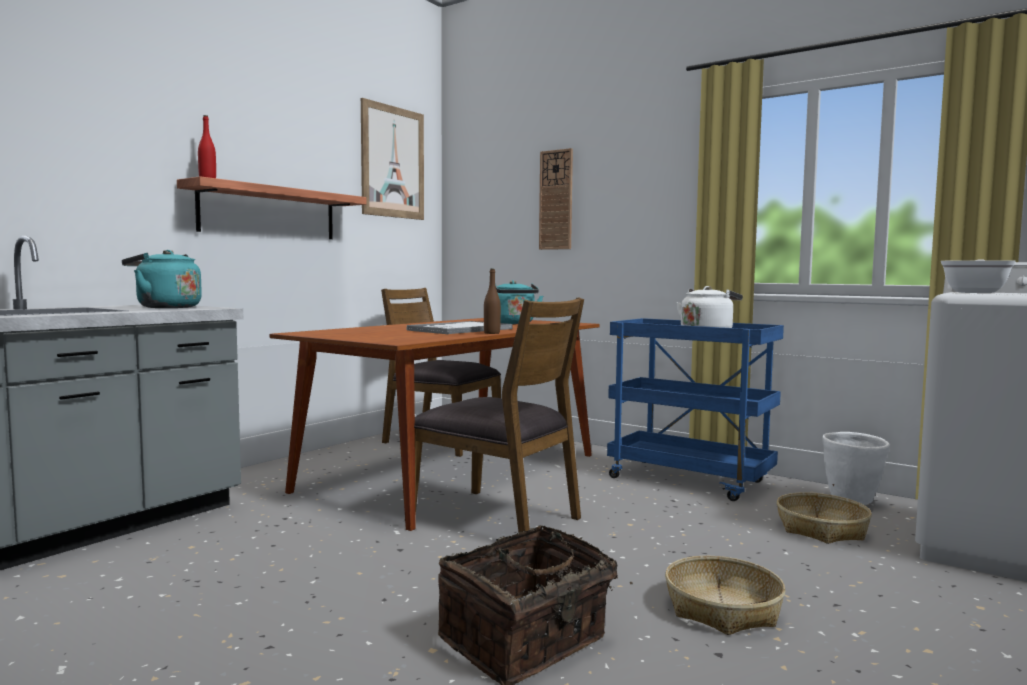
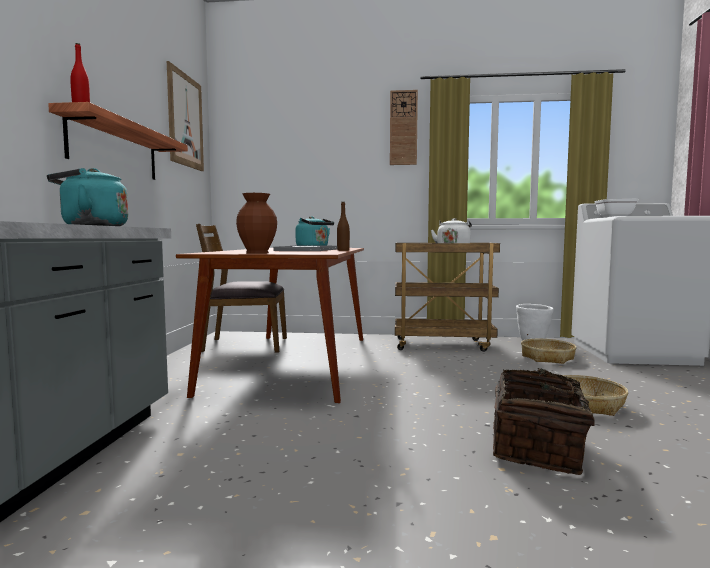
camera: 30 degrees left, 0 degrees up
(347, 336) = (257, 253): none -> brown vase
(497, 518) = (380, 384): brown chair -> none
(556, 200) = (316, 161): wall clock -> wall clock (403, 128)
(691, 480) = (443, 345): blue cart -> brown cart

